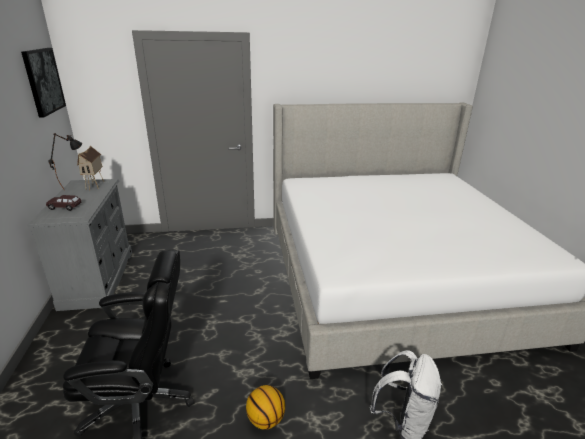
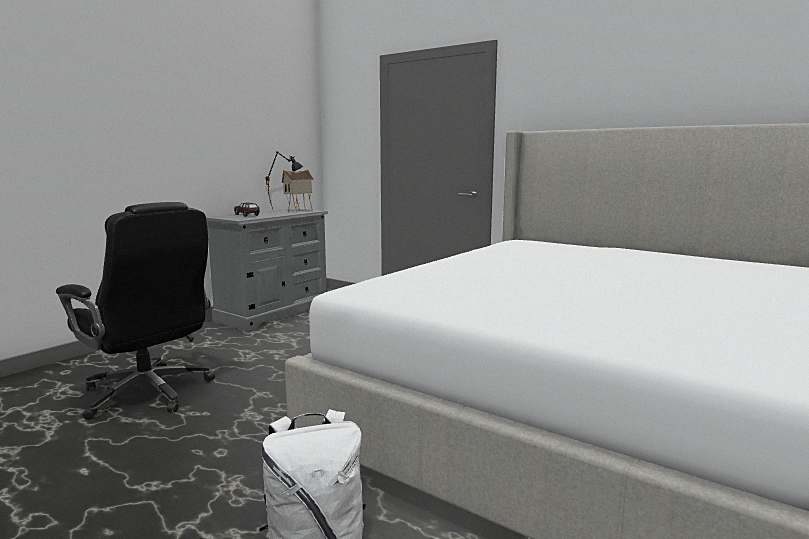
camera: 45 degrees right, 15 degrees down
(43, 81) = (290, 106): picture -> none
(265, 419) = (197, 455): basketball -> none

